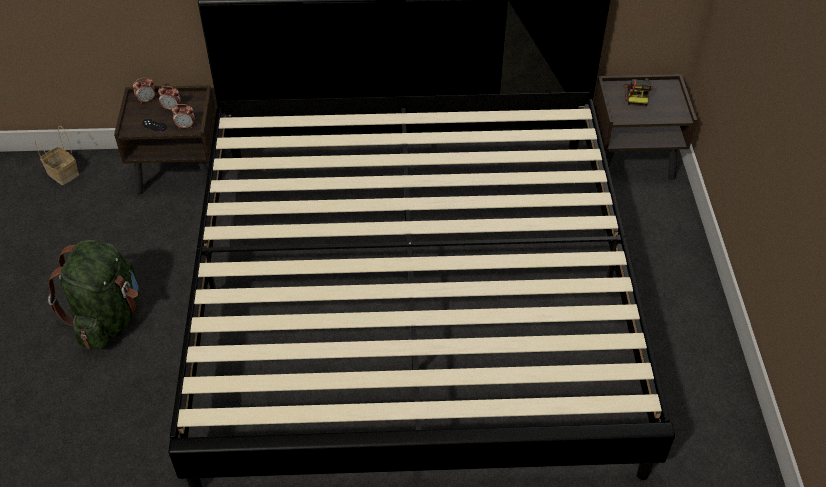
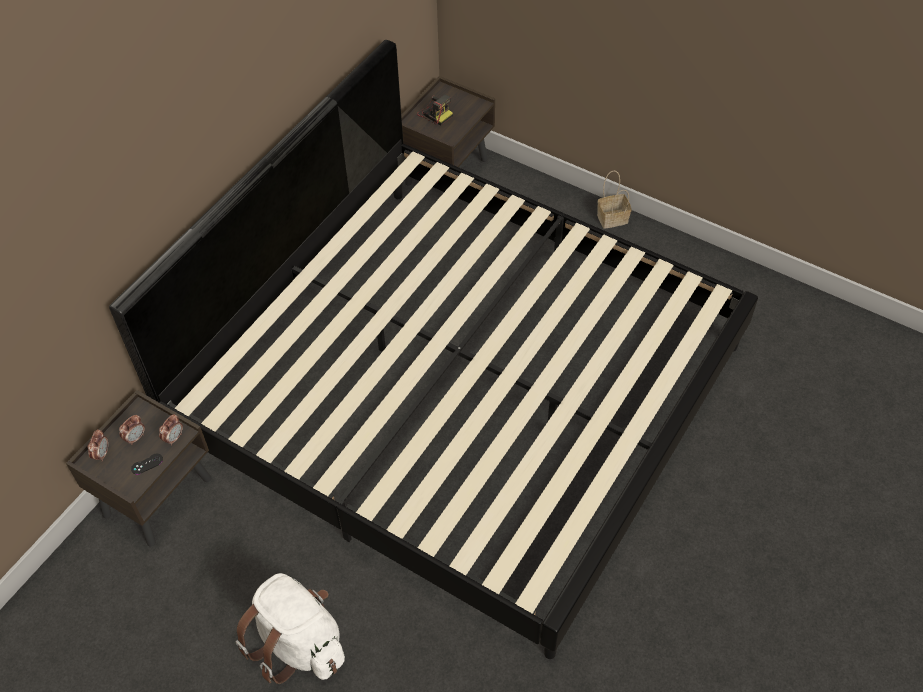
camera: 55 degrees left, 5 degrees up
(64, 174) = (57, 603): basket -> basket (613, 218)
(108, 318) = (298, 643): green backpack -> white backpack

